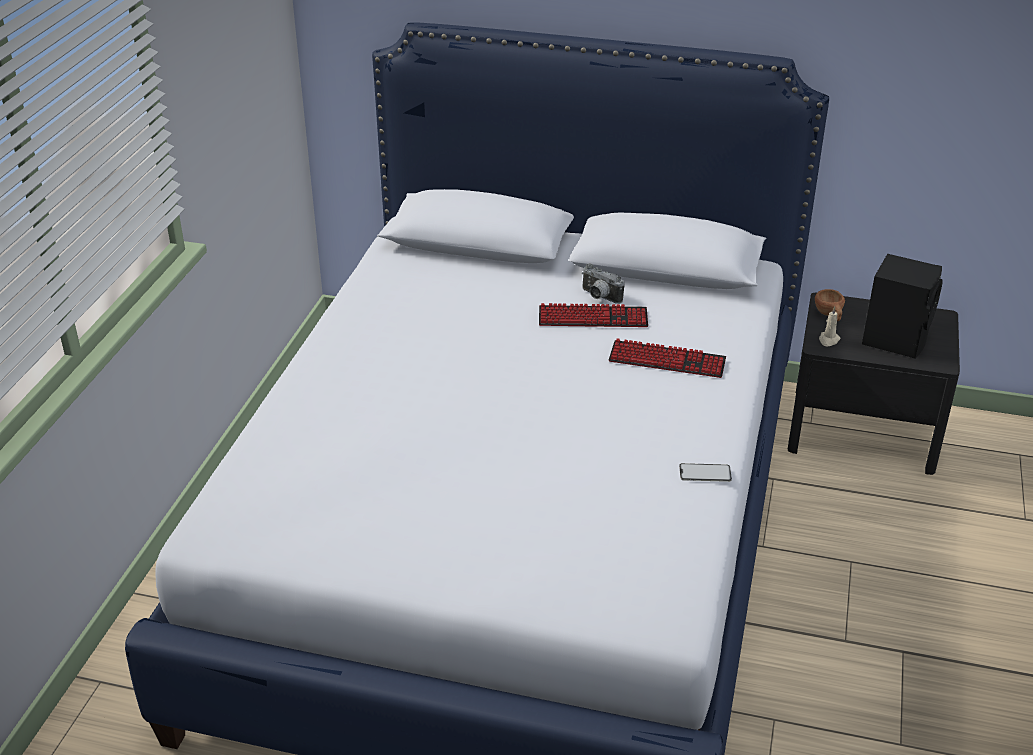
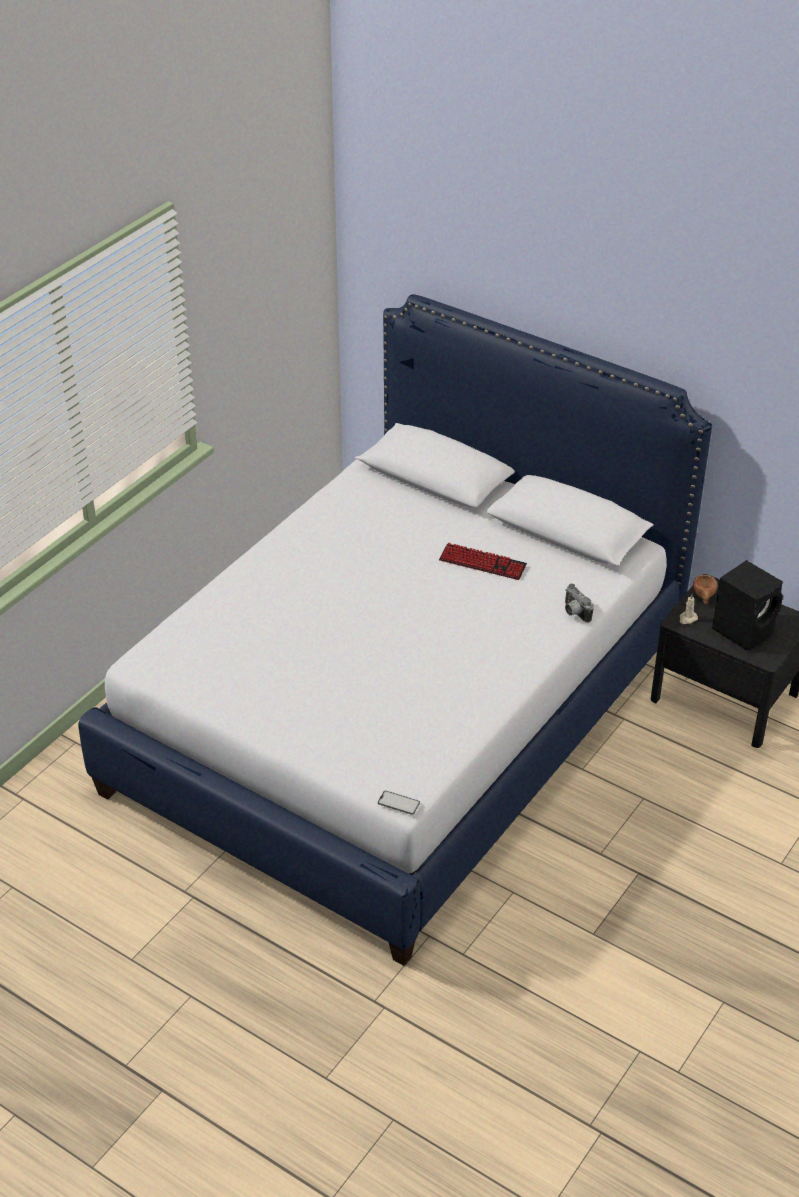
camera: 20 degrees right, 5 degrees up
(599, 297) = (498, 546): camera -> camera (574, 613)
(667, 361) = (516, 611): keyboard -> none
(705, 473) = (488, 703): phone -> phone (398, 803)

